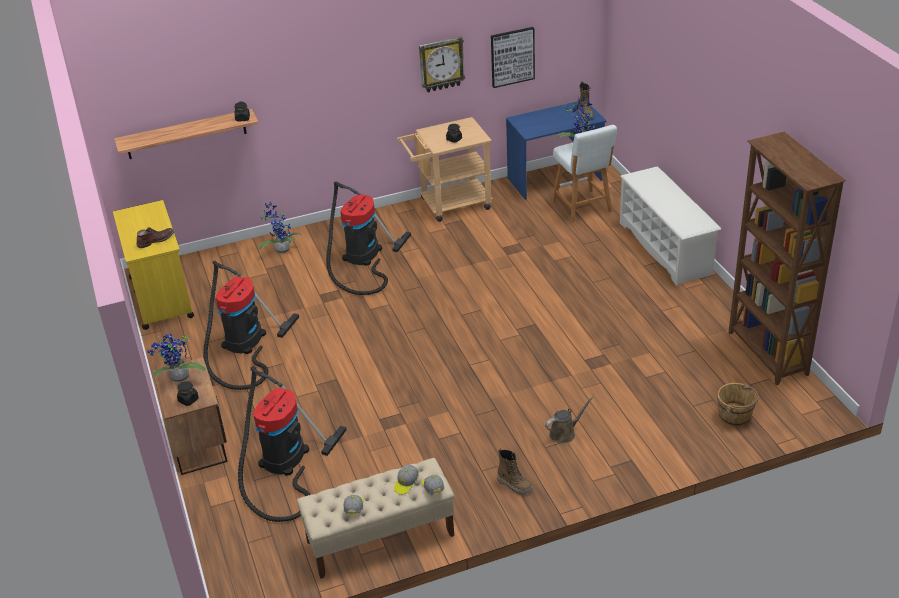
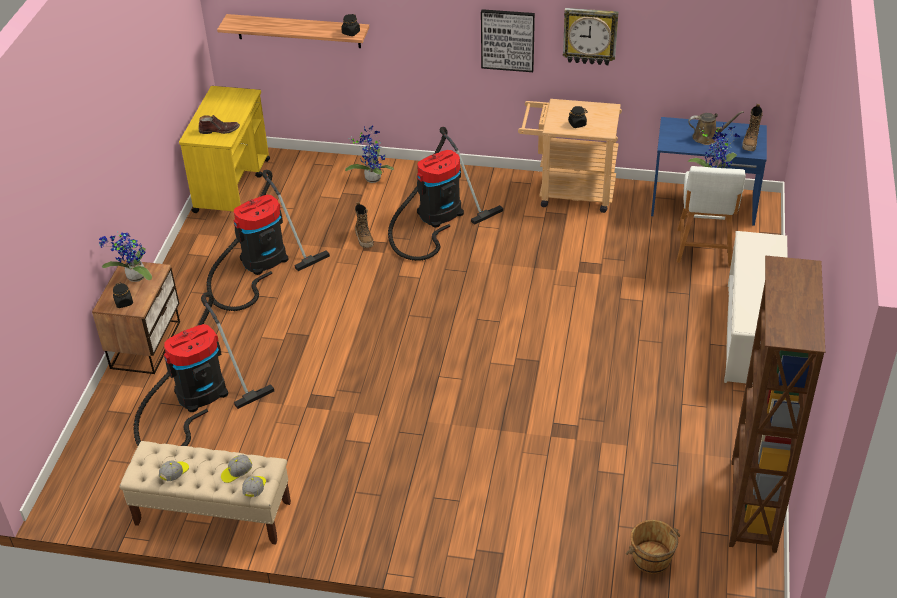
camera: 30 degrees right, 5 degrees up
(512, 56) = (679, 51): picture -> picture (507, 40)
(514, 485) = (371, 522): boot -> boot (364, 239)
(564, 433) = (464, 492): brown watering can -> brown watering can (707, 137)

